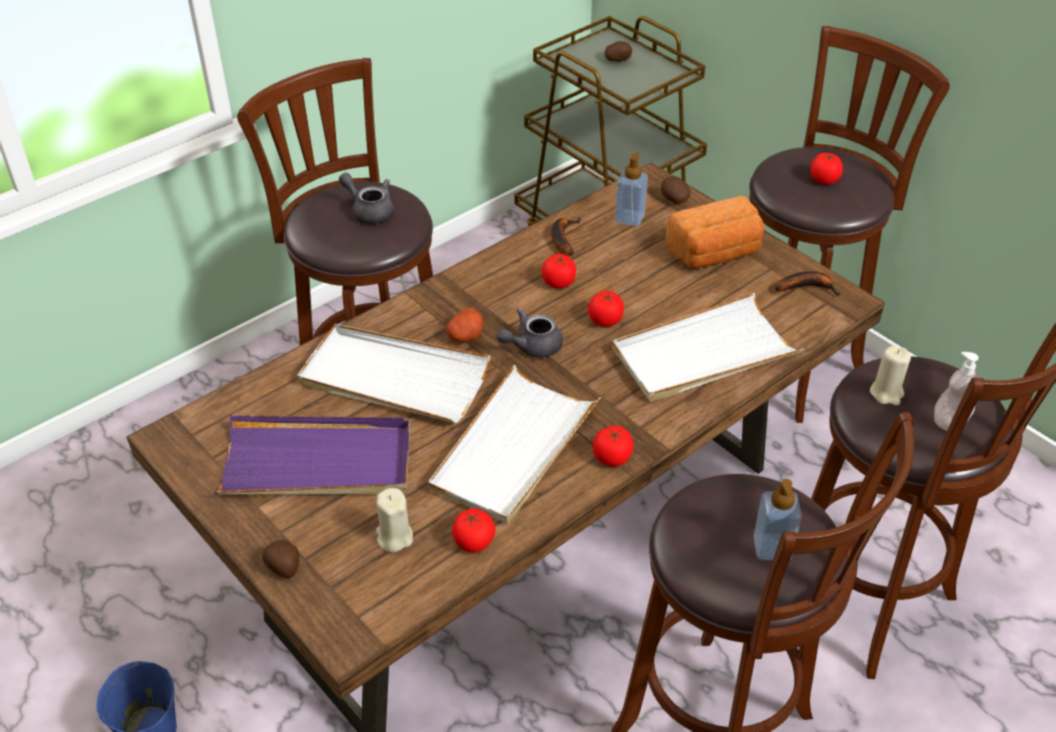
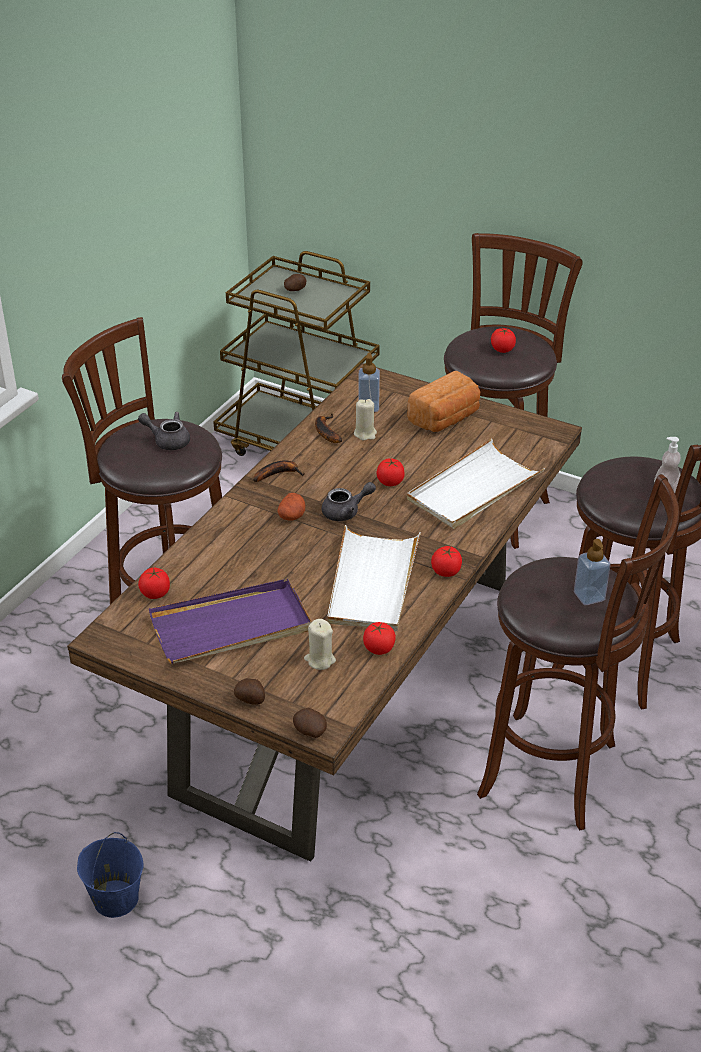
camera: 20 degrees left, 5 degrees down
(393, 379) = (254, 557): white tray -> none
(531, 346) = (346, 512): grey teapot -> grey teapot turned 150 degrees counterclockwise
(558, 282) = (340, 463): tomato -> tomato (155, 593)
(673, 199) = (394, 387): potato -> potato (309, 731)
(807, 287) = (523, 428): banana -> banana (278, 474)
(886, 393) = (616, 483): beige candle -> beige candle (365, 434)

